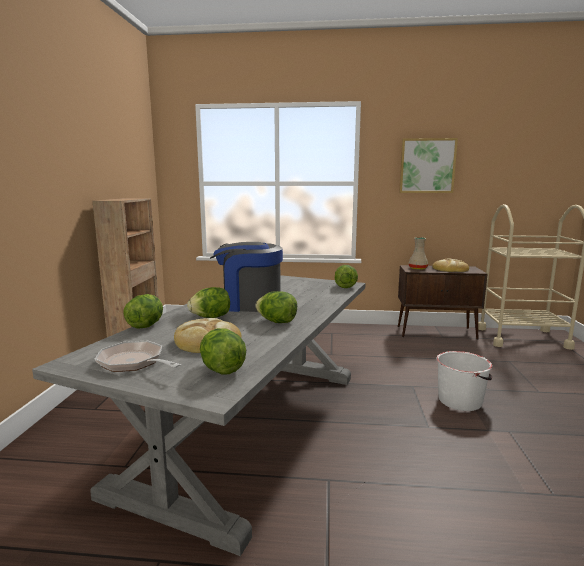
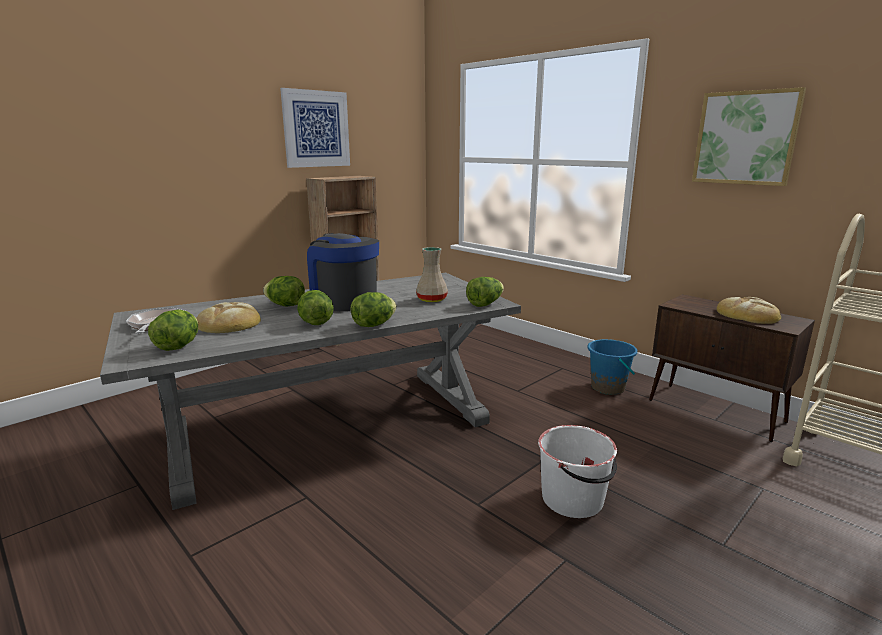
camera: 40 degrees right, 5 degrees up
(93, 151) = (316, 129): none -> picture
(146, 325) = (232, 300): lettuce -> lettuce (373, 325)
(373, 336) = (608, 388): none -> blue bucket
(418, 268) = (693, 304): beige vase -> beige vase (431, 300)

